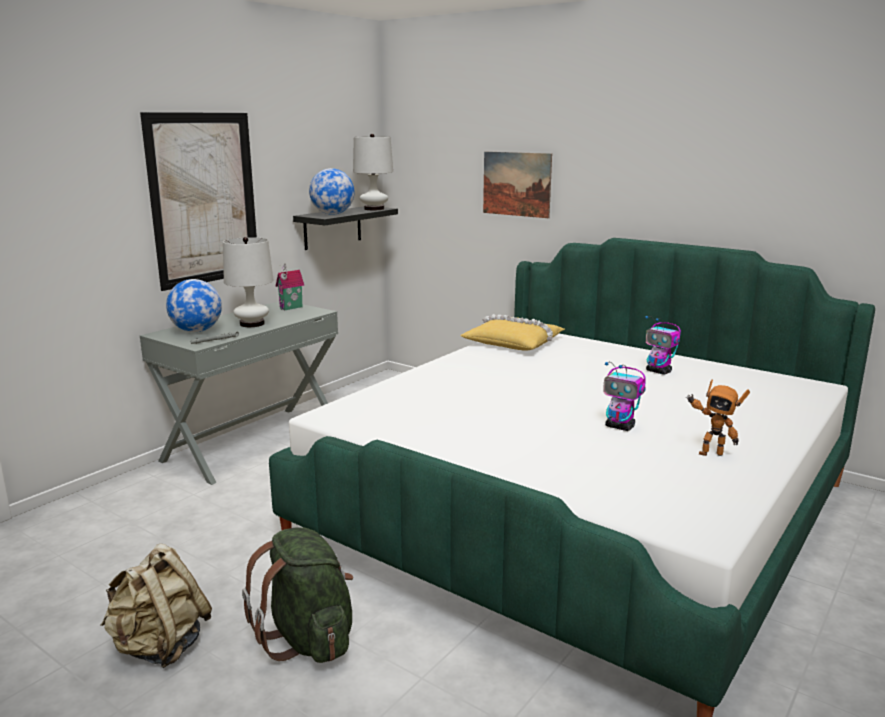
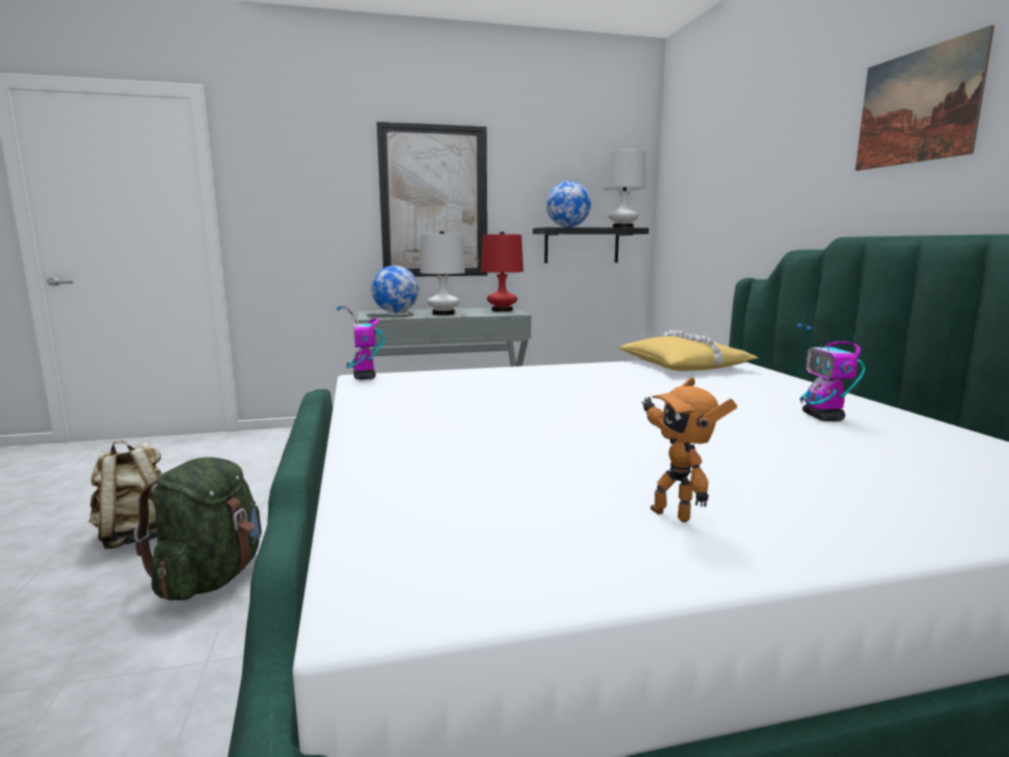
camera: 40 degrees right, 5 degrees down
(291, 308) = (502, 310): toy house -> red table lamp
(516, 184) = (758, 185): picture -> picture (917, 107)
(620, 427) = (614, 451): toy robot -> toy robot (364, 377)

